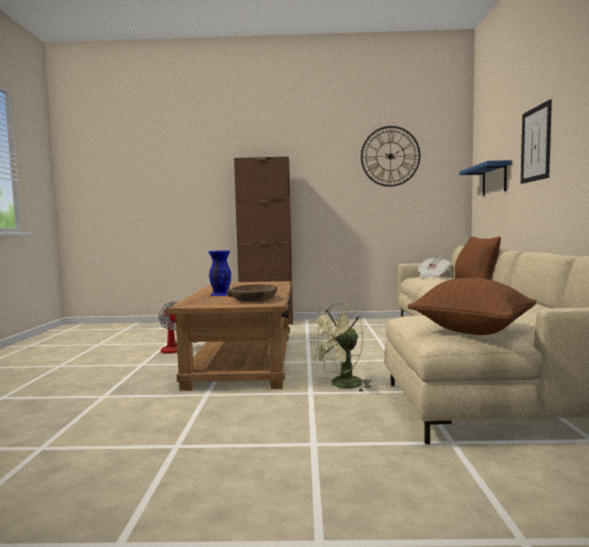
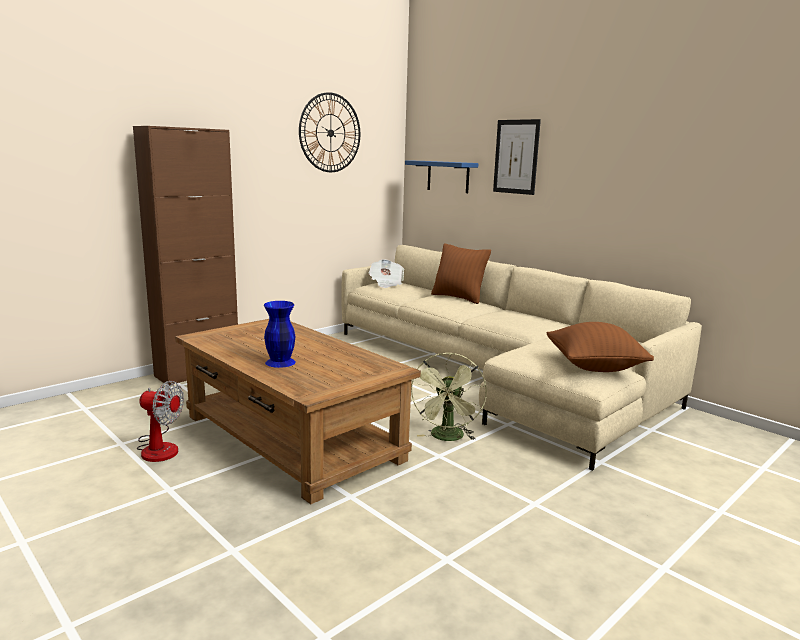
camera: 45 degrees left, 10 degrees up
(254, 299) = (354, 365): brown bowl -> none

